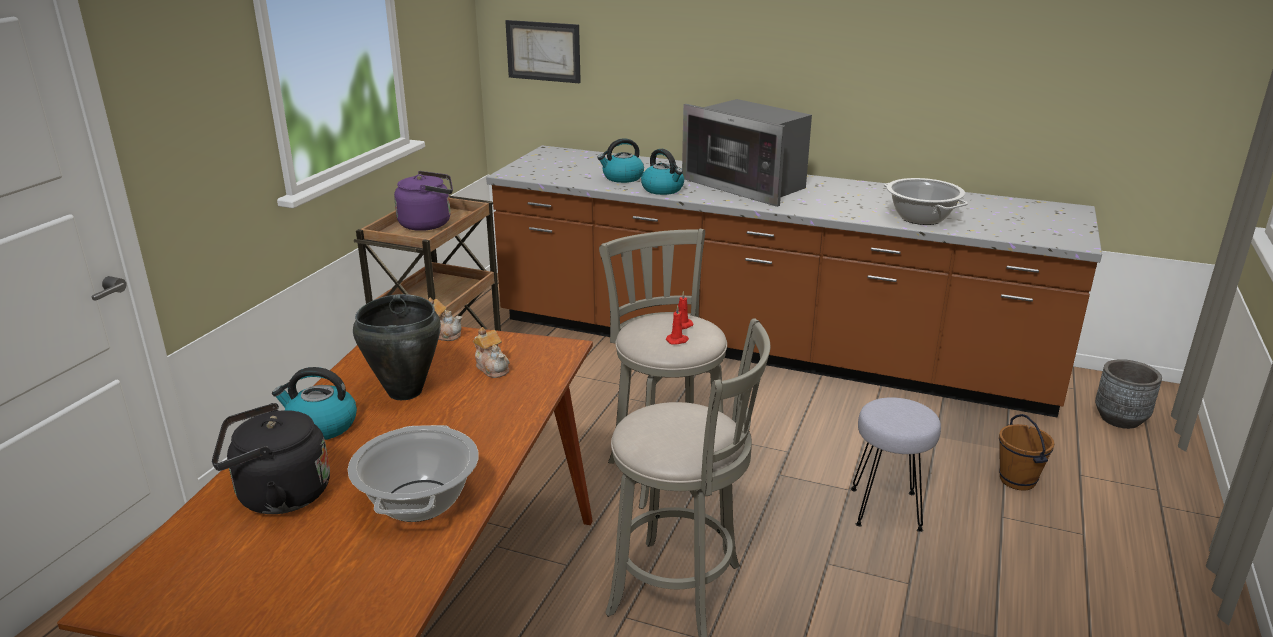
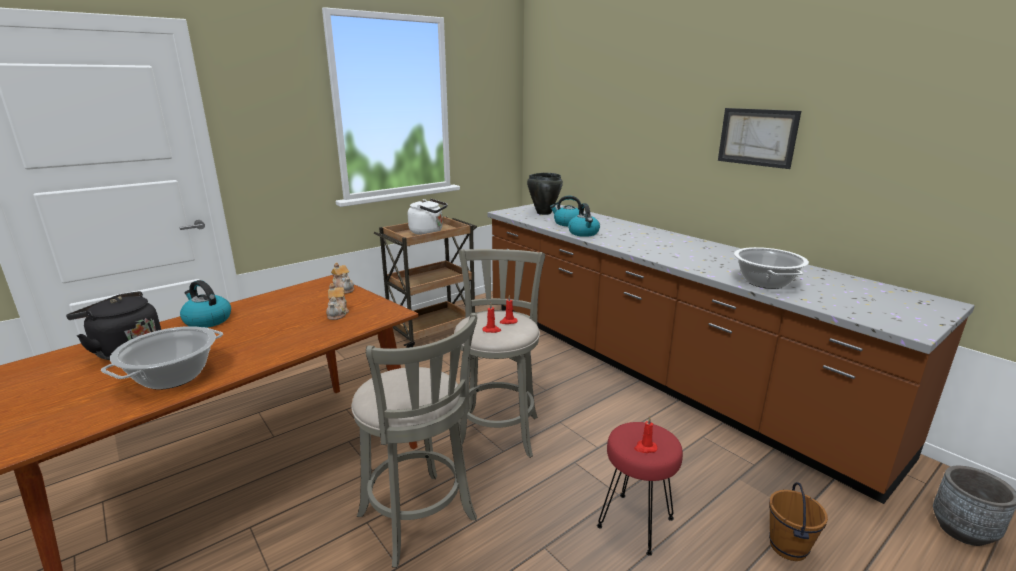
camera: 30 degrees right, 5 degrees down
(404, 392) = (273, 314): black cooking pot -> black cooking pot (543, 213)
(429, 224) = (428, 232): purple kettle -> white kettle
(543, 51) = (554, 139): picture -> picture (757, 137)
(748, 185) = (649, 239): microwave -> none
(887, 509) = (636, 523): grey stool -> red stool
(908, 421) = (645, 448): none -> red candle

